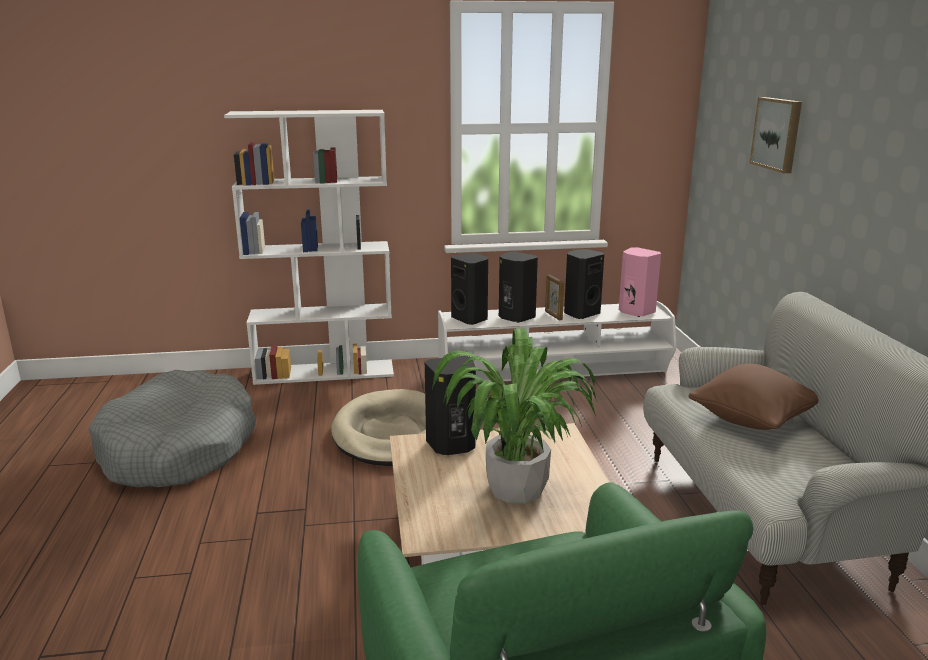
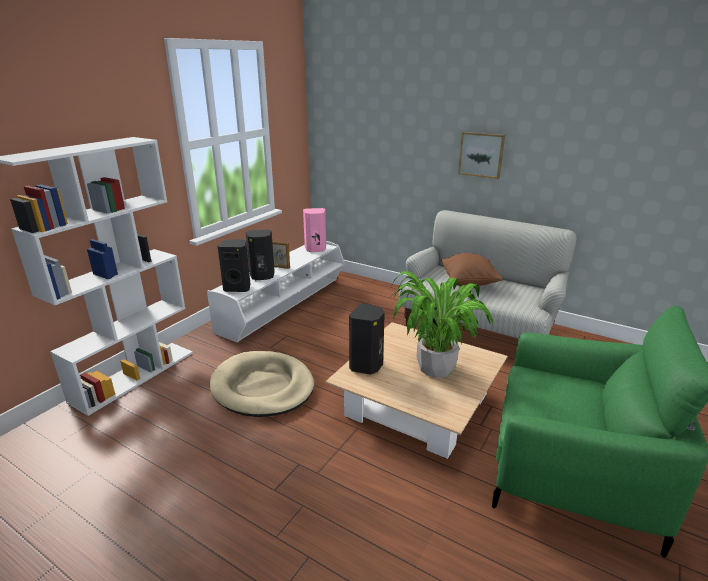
camera: 50 degrees left, 5 degrees up
(178, 449) = (121, 498): grey dog bed -> none
(580, 313) = (291, 260): black speaker -> none
(778, 134) = (396, 125): picture -> picture (481, 154)

